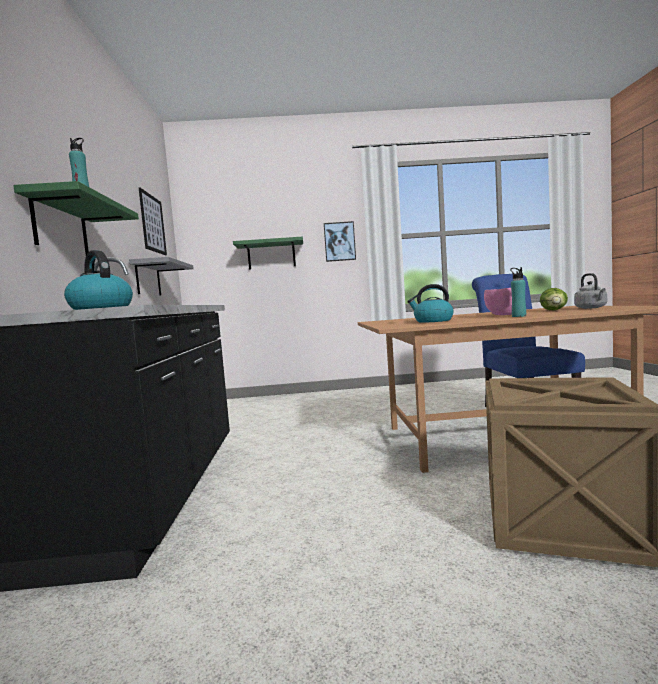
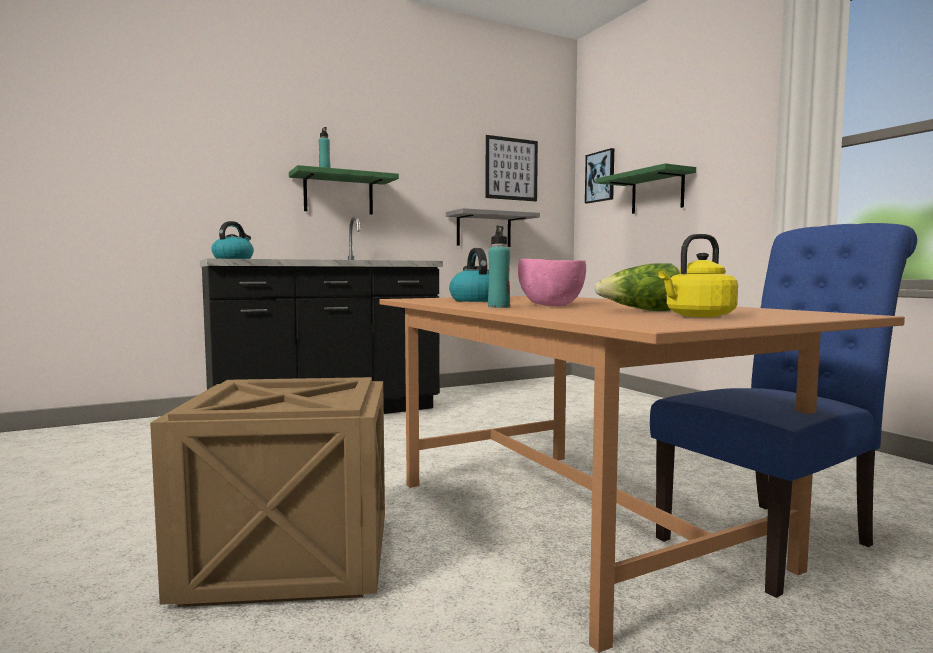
camera: 65 degrees right, 0 degrees up
(339, 241) = (747, 162): picture -> picture (600, 176)
(591, 308) = (697, 316): grey kettle -> yellow kettle

